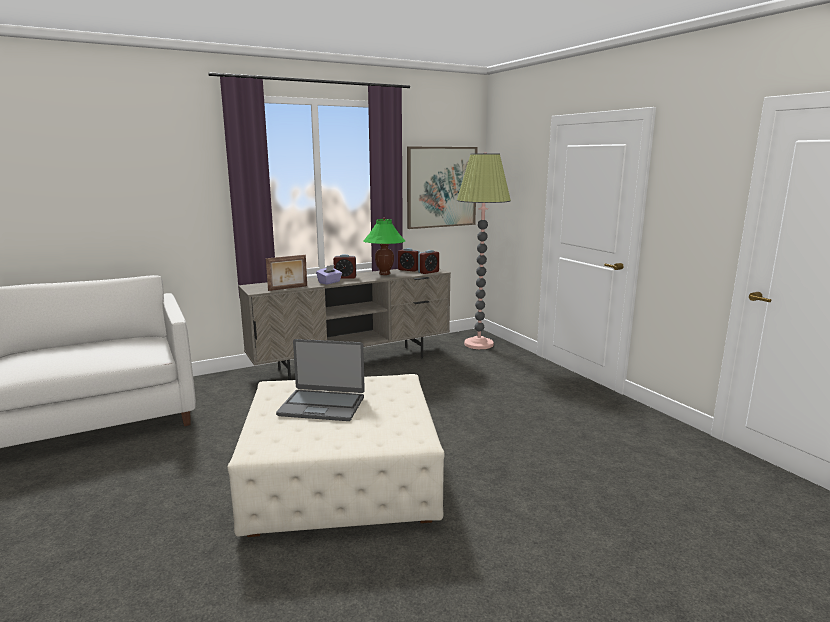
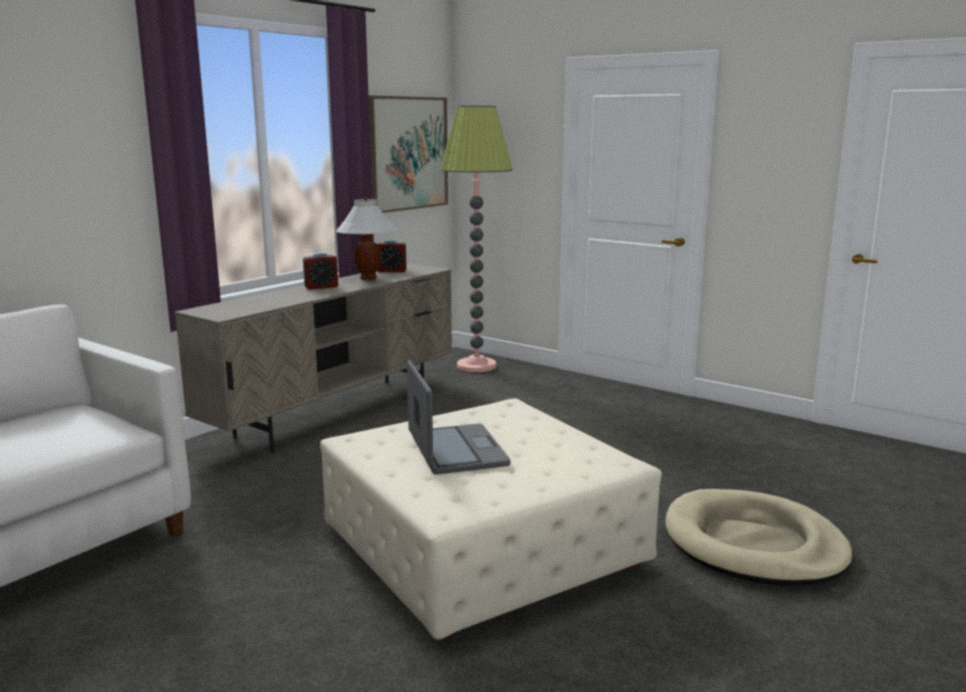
camera: 25 degrees left, 0 degrees up
(288, 288) = (264, 308): picture frame -> none
(322, 406) = (456, 451): laptop -> laptop turned 90 degrees counterclockwise
(329, 282) = (311, 295): purple tissue box -> none
(384, 274) = (368, 278): green table lamp -> white table lamp
(428, 272) = (423, 271): alarm clock -> none
(540, 531) = (753, 545): none -> beige dog bed

